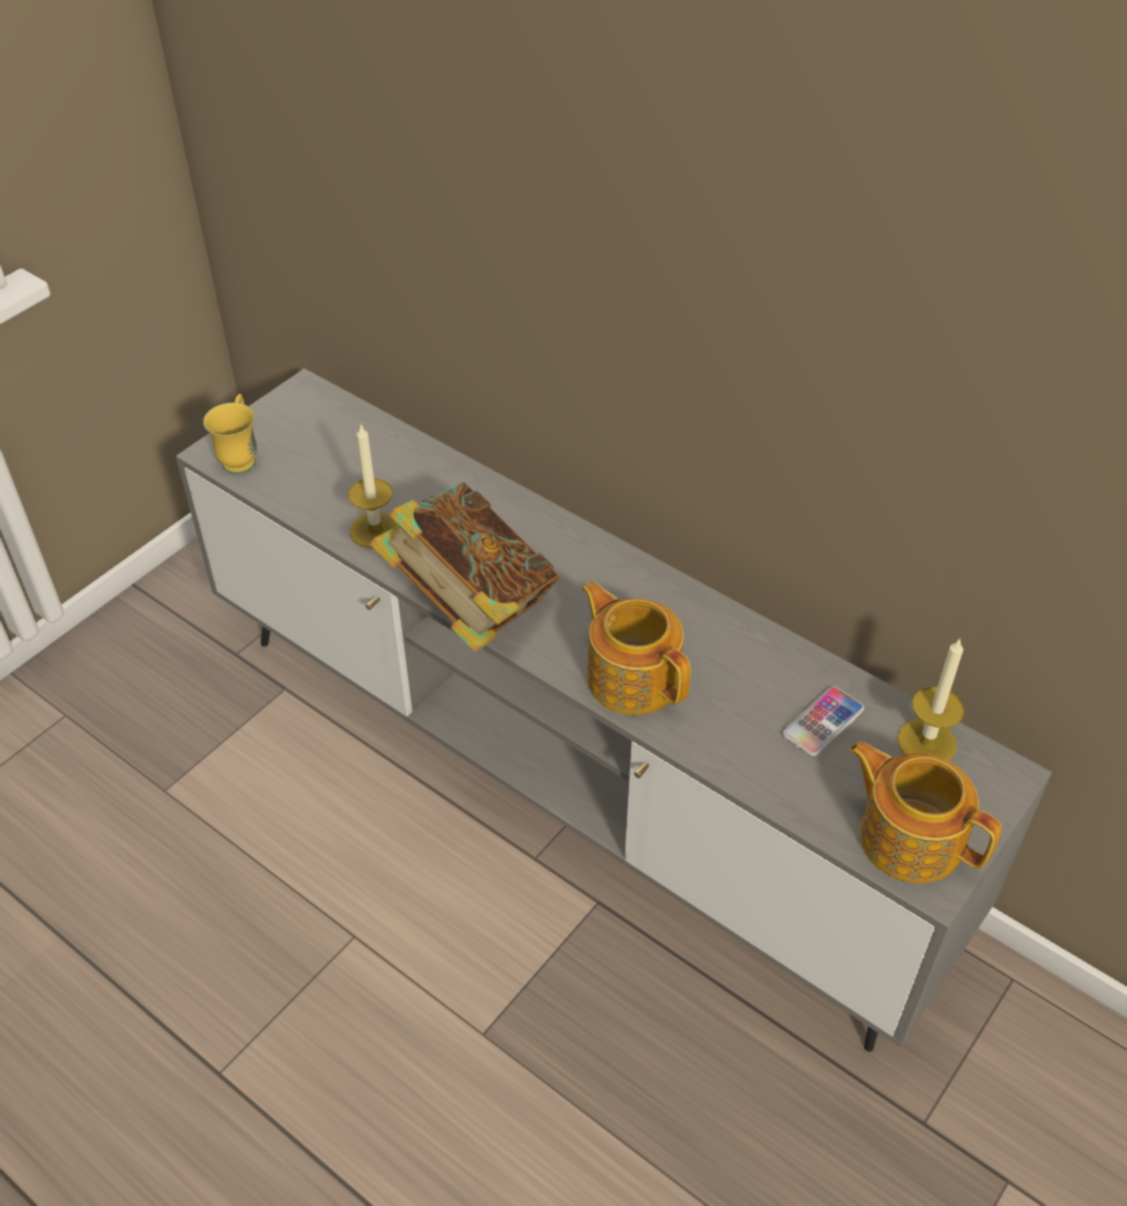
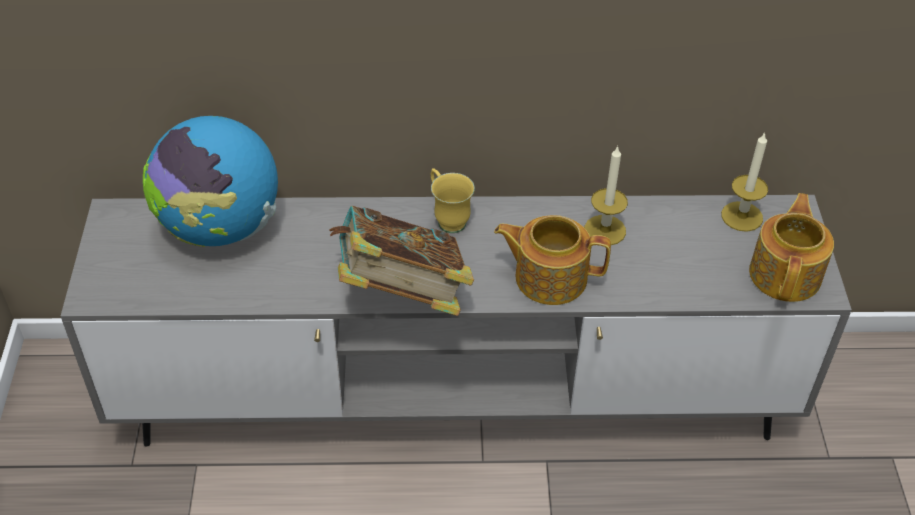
camera: 40 degrees left, 0 degrees up
(241, 457) = (117, 288): yellow mug -> yellow mug (447, 218)
(375, 530) = (279, 282): candle -> candle (605, 230)
(378, 451) = (220, 228): none -> globe
(823, 722) = (679, 238): phone -> none
(909, 837) = (786, 274): teapot -> teapot turned 105 degrees clockwise

